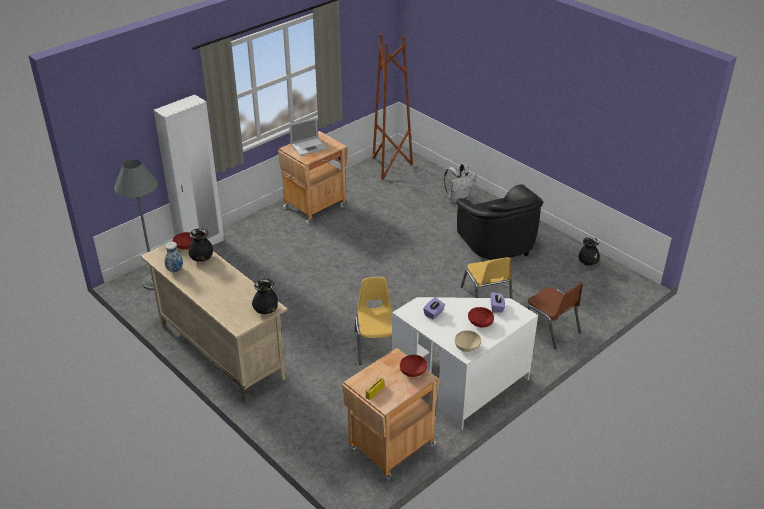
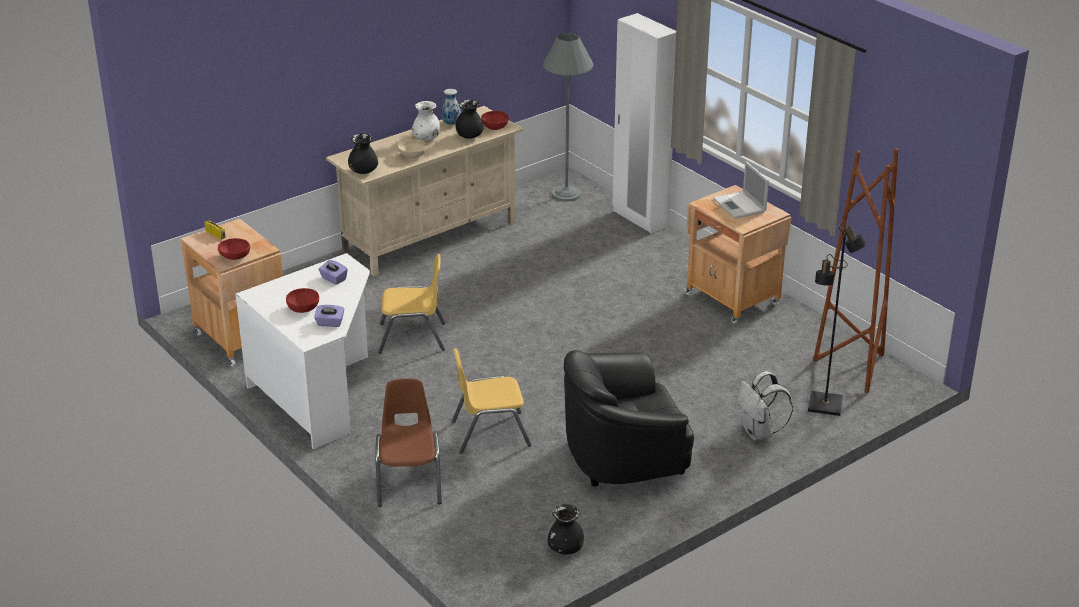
camera: 95 degrees right, 5 degrees down
(203, 281) = (426, 138): none -> white vase
(425, 178) = (825, 404): none -> black floor lamp
(467, 347) = (263, 296): beige bowl -> beige bowl (412, 156)
(549, 328) = (409, 482): brown chair -> brown chair turned 120 degrees clockwise

